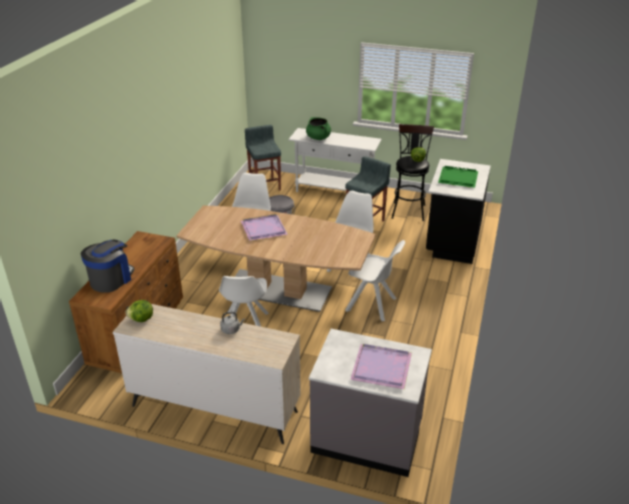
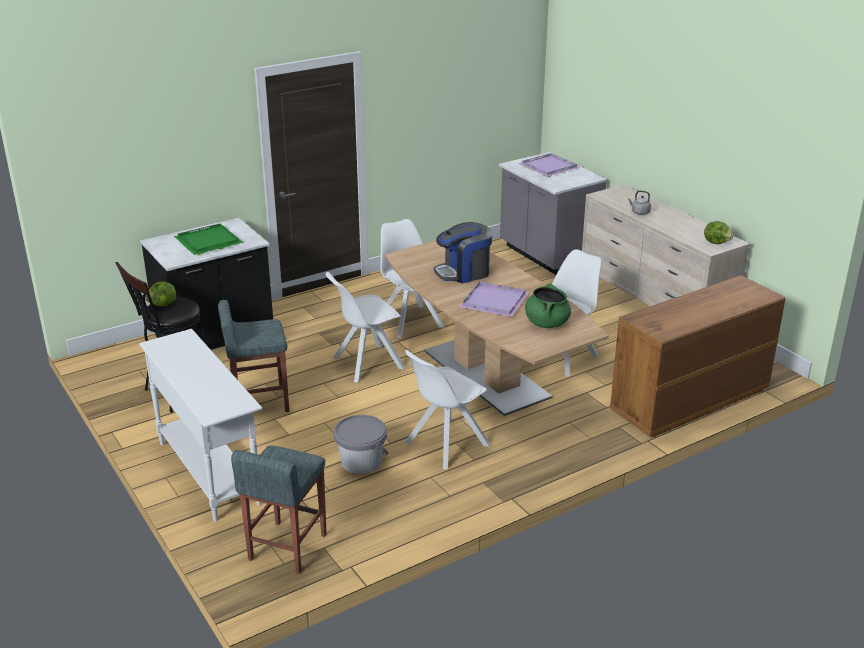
camera: 140 degrees left, 5 degrees down
(111, 279) = (727, 300): coffee machine -> coffee machine (463, 272)
(318, 138) = (217, 384): green cooking pot -> green cooking pot (546, 323)

